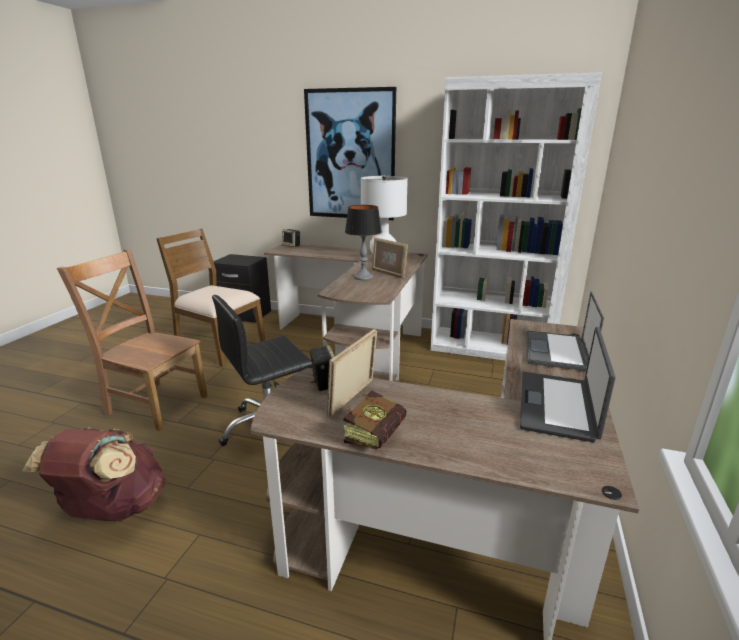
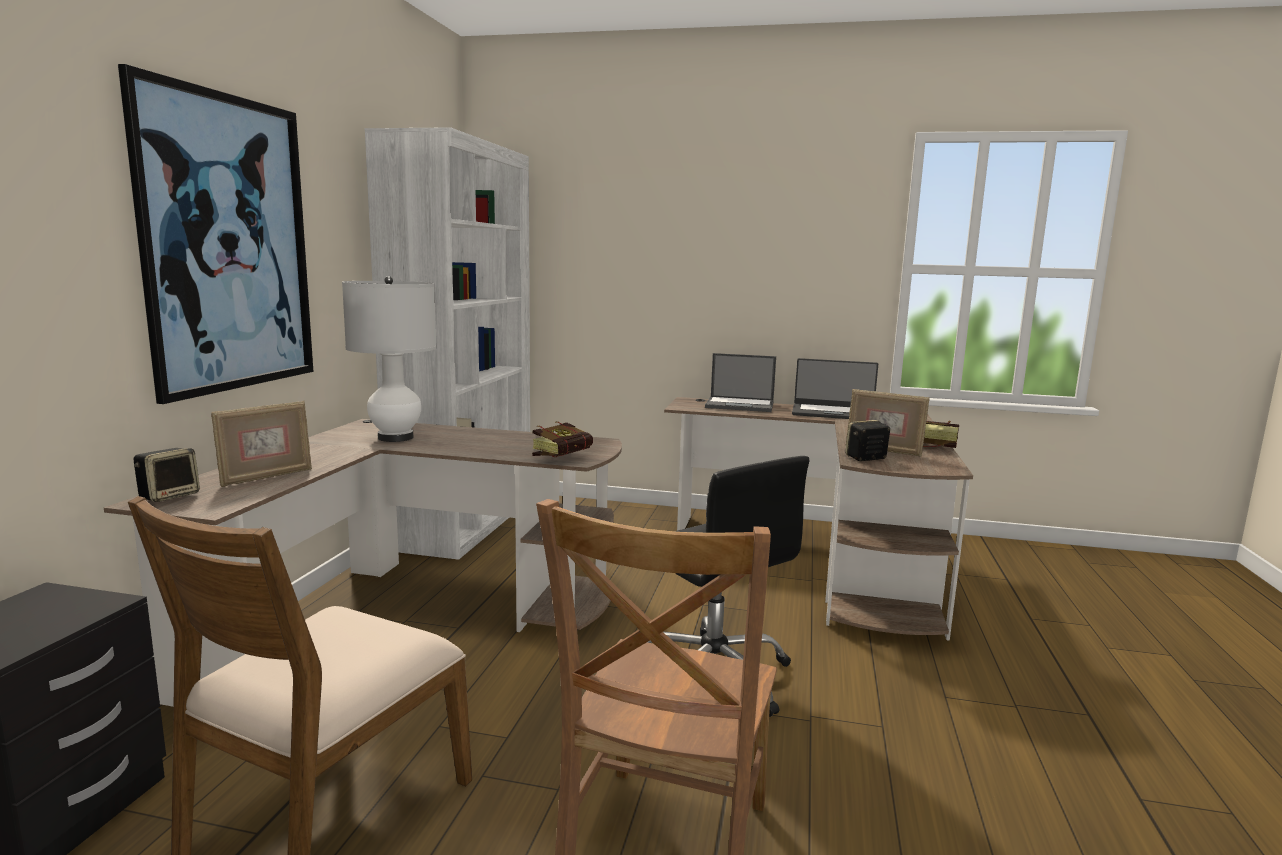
camera: 95 degrees left, 10 degrees down
(113, 510) = (973, 787): brown backpack -> none
(339, 290) = (566, 457): none -> book
(363, 277) = (498, 447): table lamp -> none
(388, 274) = (482, 436): picture frame -> picture frame (266, 477)

